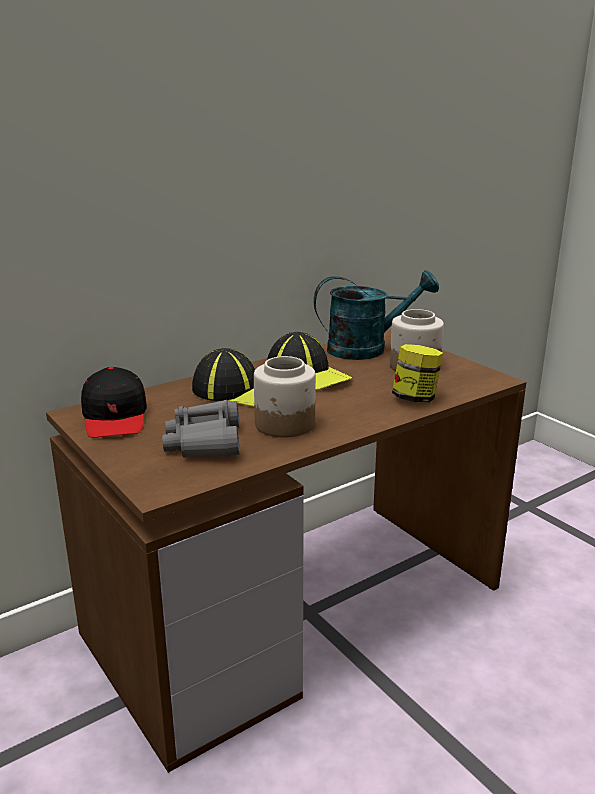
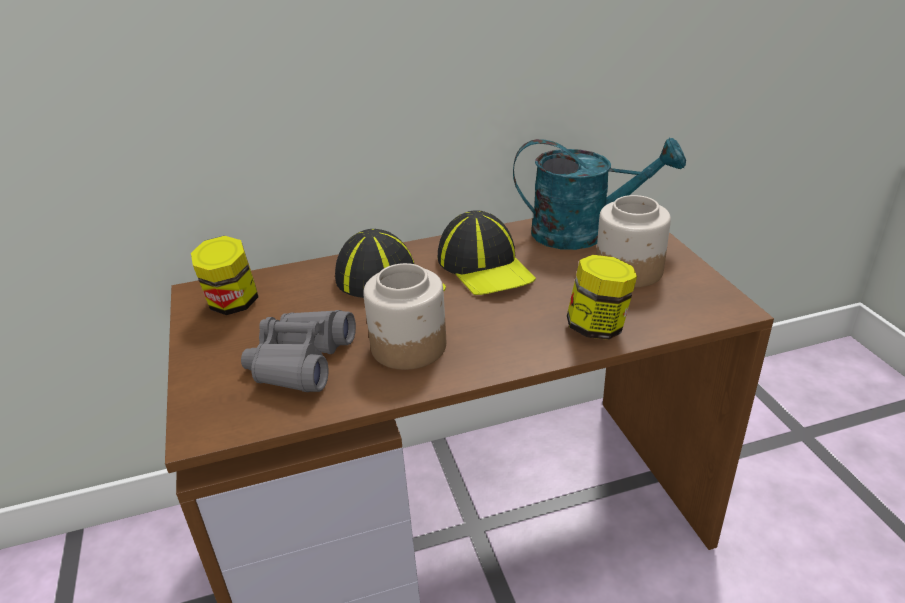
camera: 20 degrees right, 10 degrees up
(115, 417) = (233, 304): black cap -> jar

